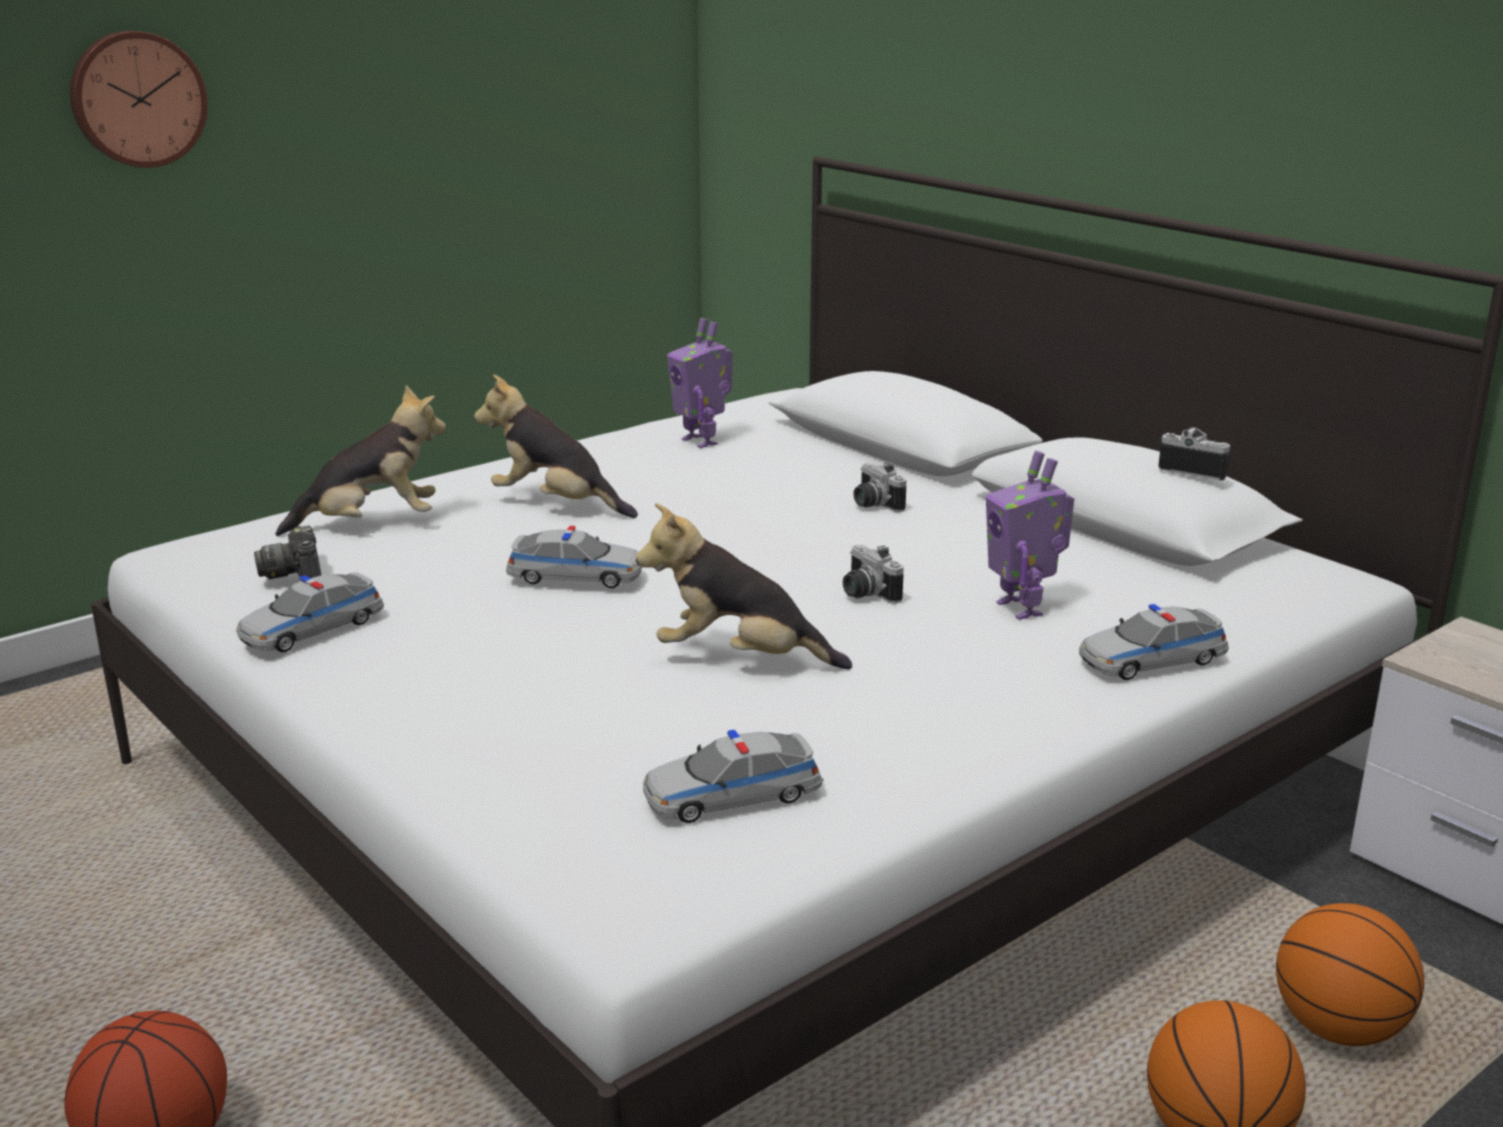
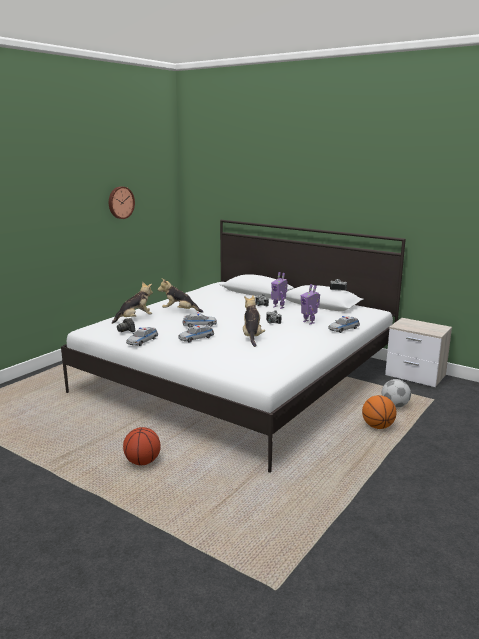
camera: 15 degrees left, 5 degrees down
(137, 99) = (49, 210): wall clock -> wall clock (120, 202)
(701, 441) = (205, 295): toy robot -> toy robot (279, 307)
(732, 796) = (270, 360): toy car -> toy car (196, 338)
(740, 659) = (252, 337): plush toy -> plush toy turned 90 degrees clockwise
(1338, 1028) = (395, 406): basketball -> football

